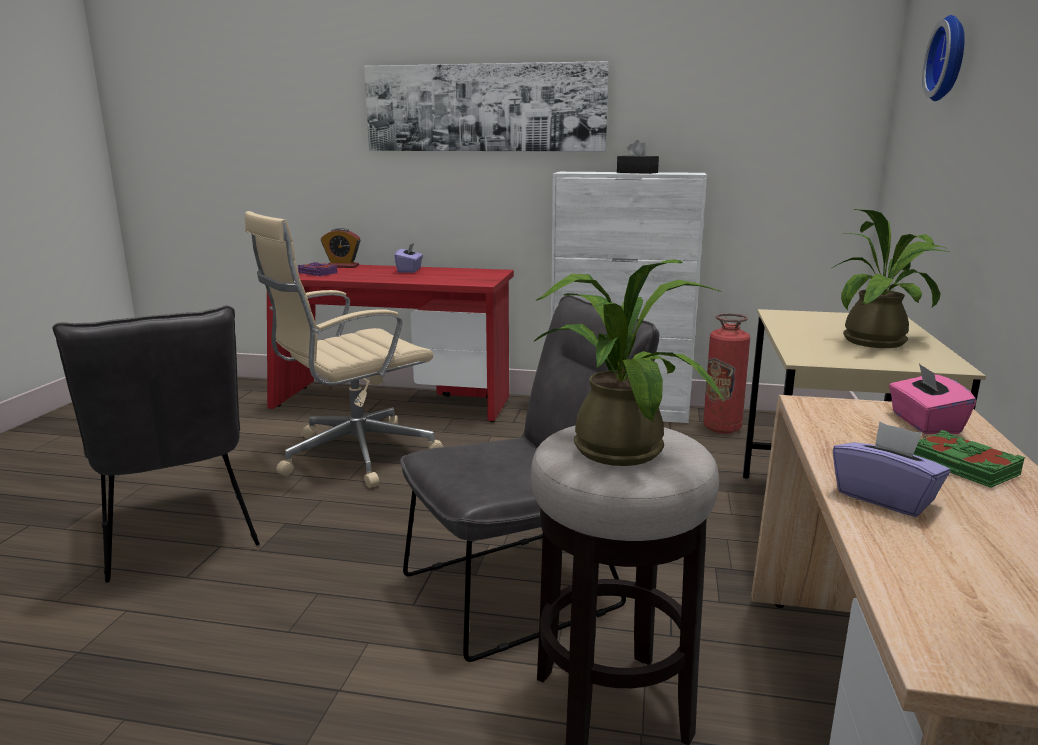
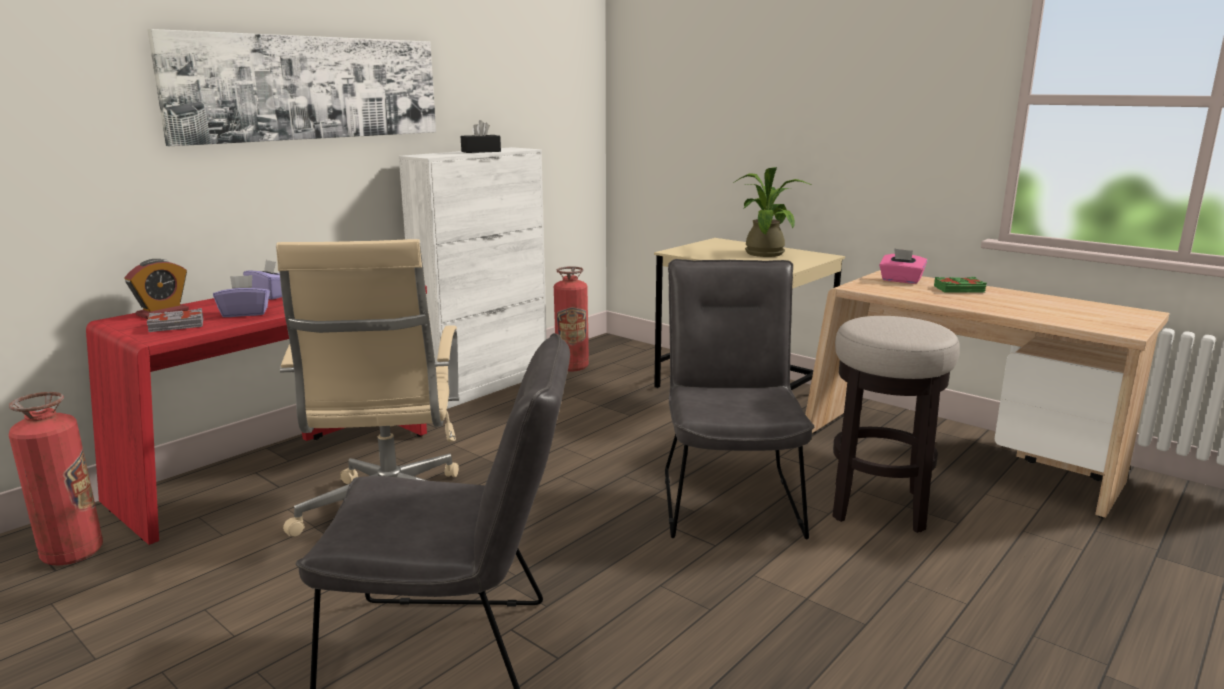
camera: 60 degrees left, 0 degrees up
(252, 398) = (72, 553): none -> fire extinguisher
(317, 273) = (176, 326): purple book -> grey book
(615, 445) = (899, 327): potted plant -> none
(884, 498) = (989, 306): purple tissue box -> purple tissue box (245, 313)
(951, 58) = (709, 62): wall clock -> none

